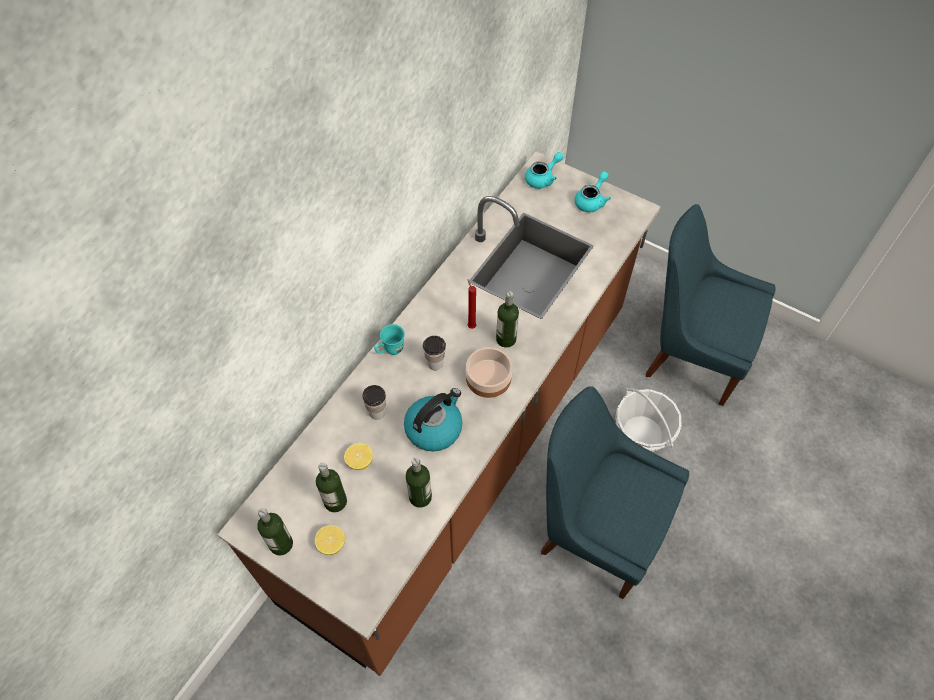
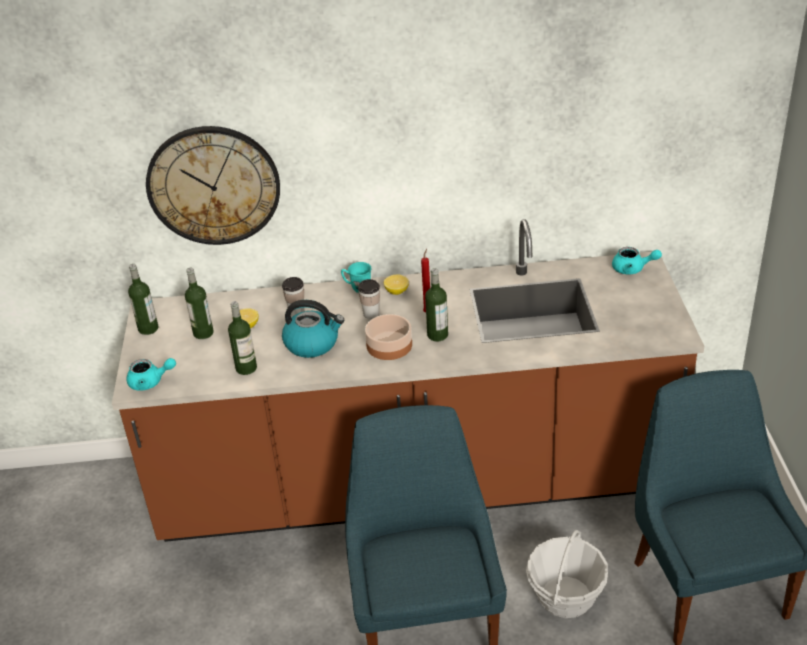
camera: 55 degrees right, 20 degrees down
(258, 371) = (213, 185): none -> wall clock
(331, 544) = (168, 349): lemon -> lemon (396, 291)
(591, 200) = (648, 305): turquoise teapot -> turquoise teapot (150, 382)

